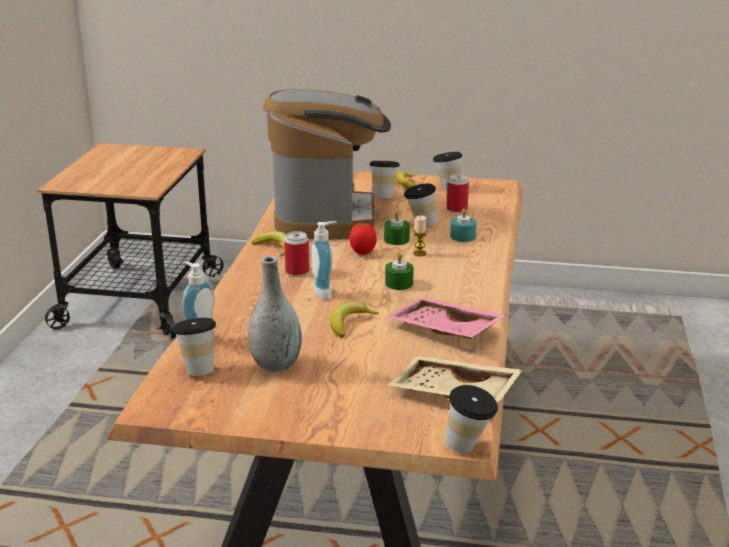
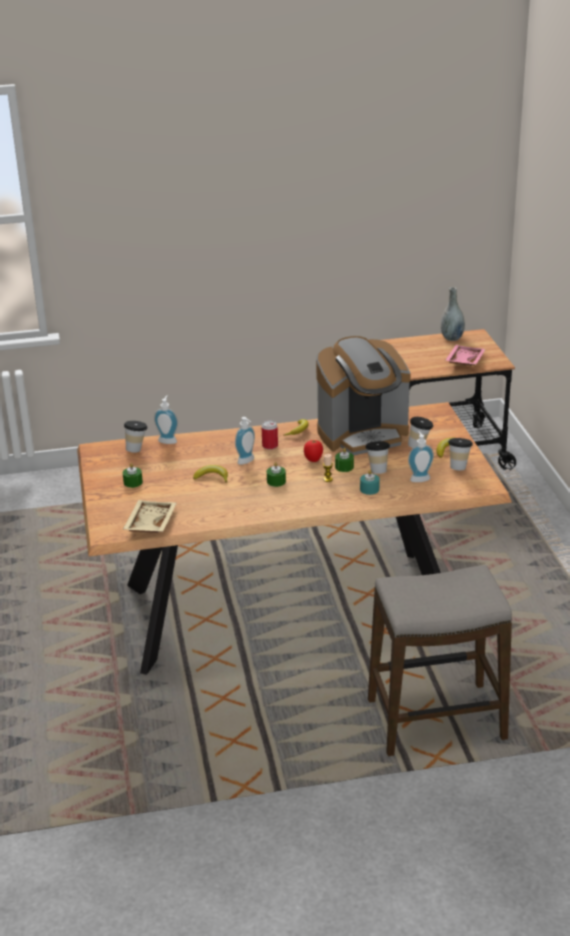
camera: 70 degrees right, 5 degrees up
(276, 365) = (152, 468): grey vase -> grey vase (452, 338)
(307, 389) = (133, 482): none -> green candle
(443, 331) = (221, 508): pink tray -> pink tray (464, 361)
(457, 209) = (419, 478): can -> soap dispenser
(469, 448) = (99, 537): cup -> none
(634, 430) = (436, 720): none -> stool

